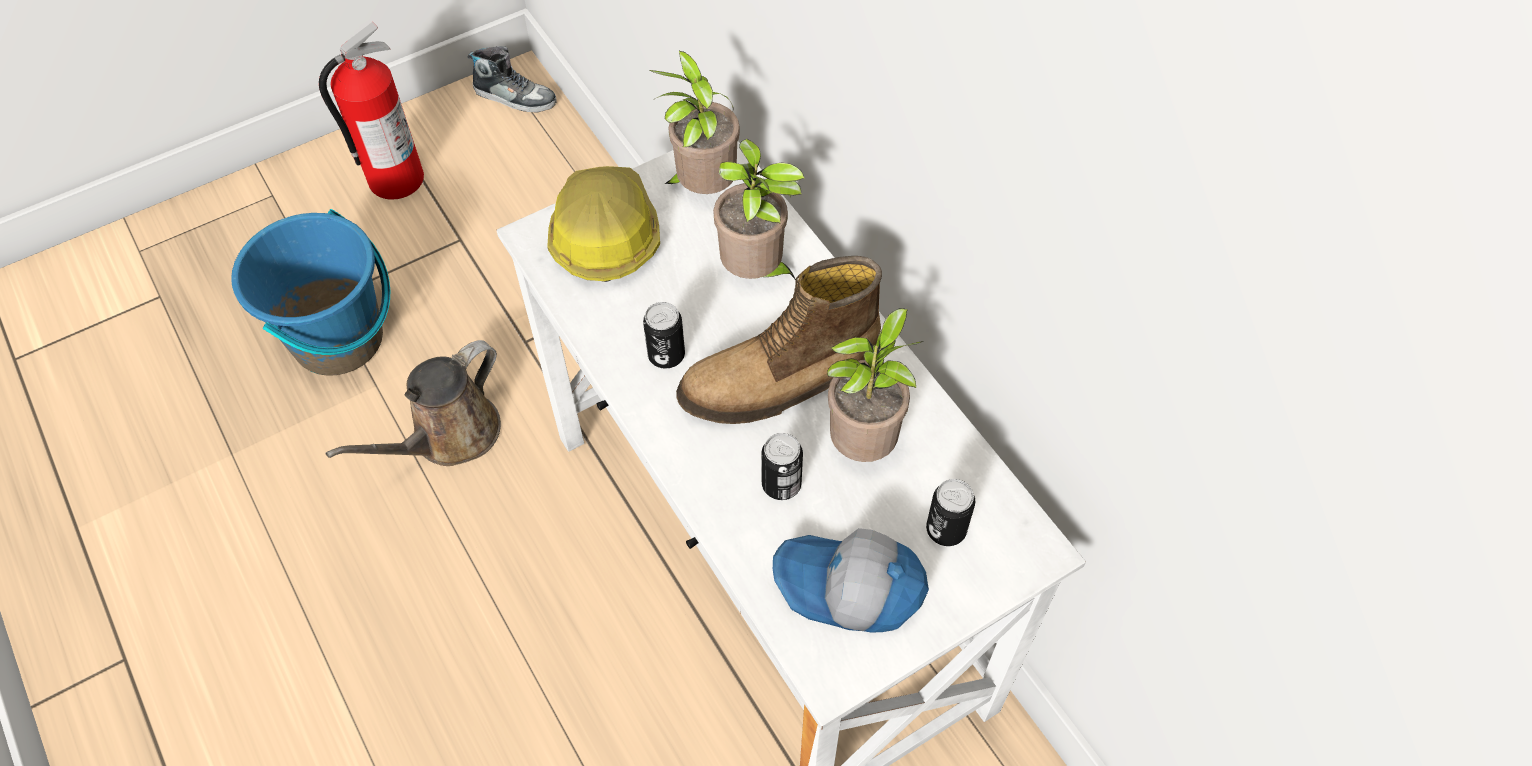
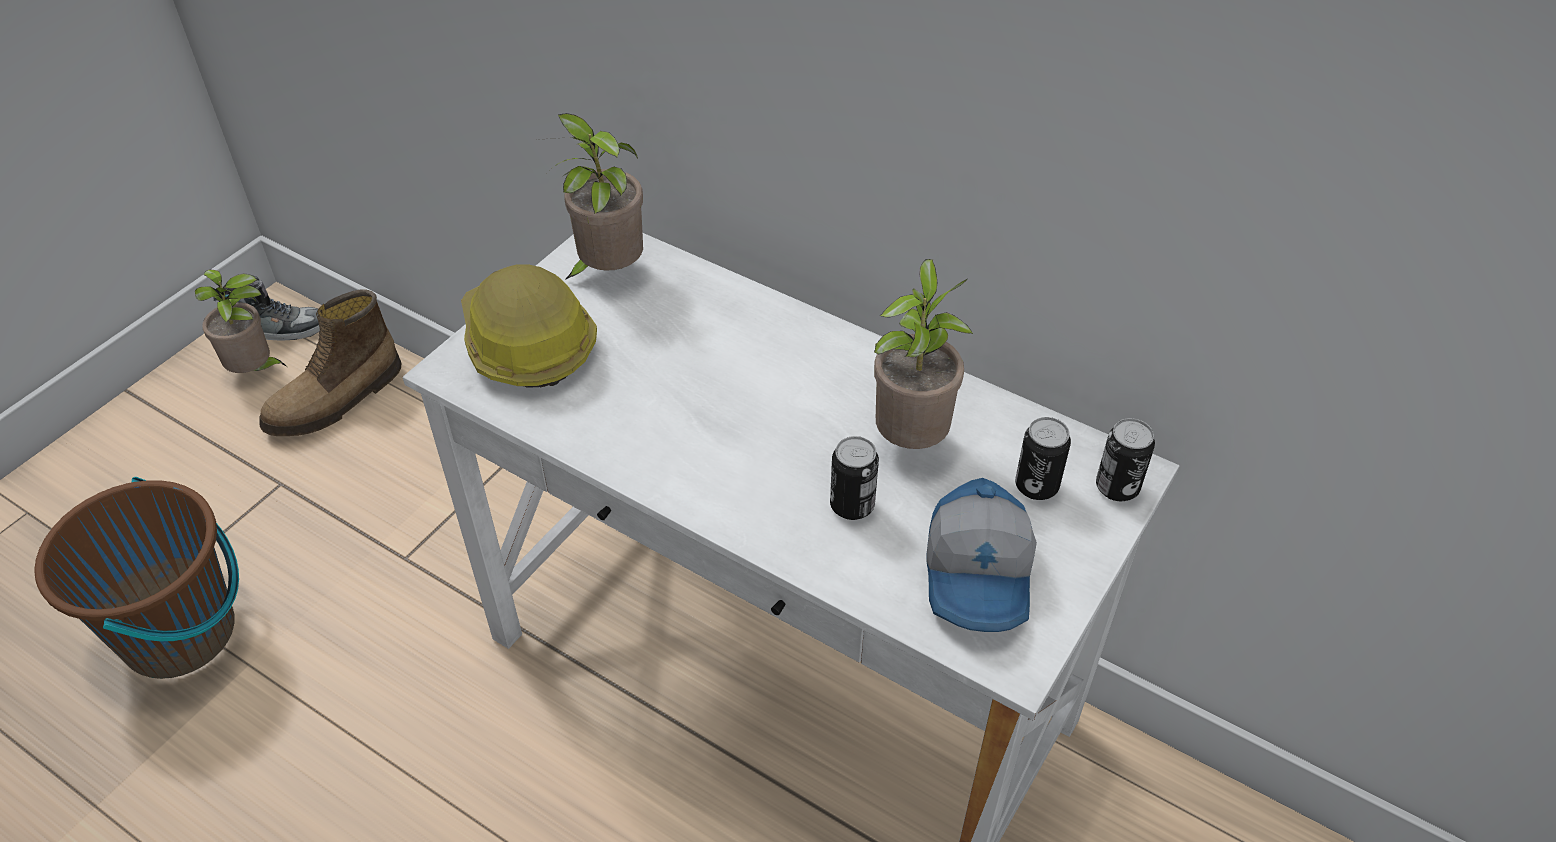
camera: 25 degrees left, 10 degrees down
(339, 340) = (181, 633): blue bucket -> brown bucket
(394, 179) = (174, 449): fire extinguisher -> none
(449, 436) = (362, 685): brown watering can -> none
(666, 355) = (660, 430): can -> can (1117, 487)
(756, 273) = (708, 328): potted plant -> potted plant (256, 371)
(781, 382) = (793, 414): boot -> boot (337, 400)
(849, 590) = (980, 575): cap -> cap turned 75 degrees counterclockwise

